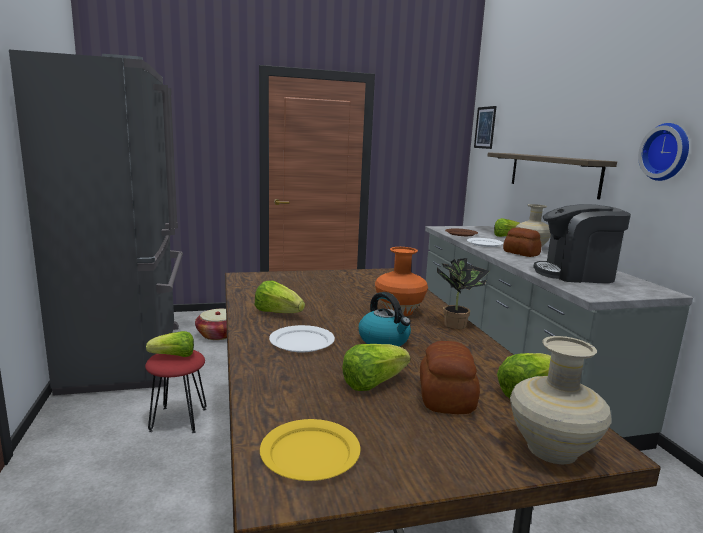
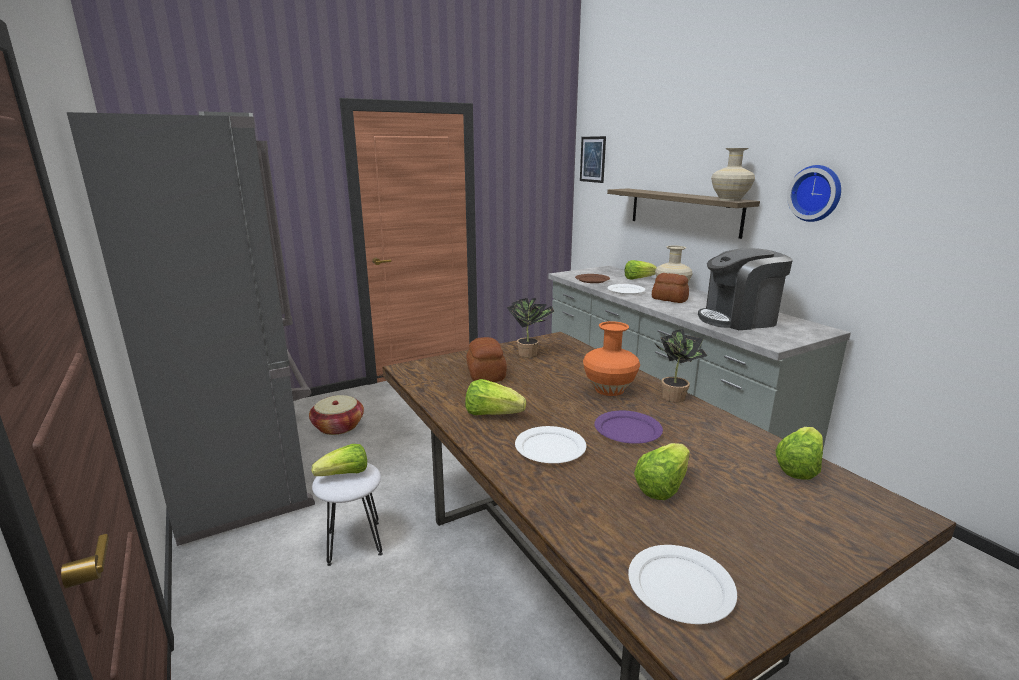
camera: 15 degrees left, 5 degrees up
(179, 419) = (355, 542): red stool -> white stool
(310, 453) = (680, 586): yellow plate -> white plate
(355, 279) = (530, 353): none -> potted plant
(384, 340) = (627, 430): kettle -> purple plate
(447, 397) = (740, 488): bread -> bread (486, 374)
(553, 449) = (870, 526): beige vase -> beige vase (730, 199)

